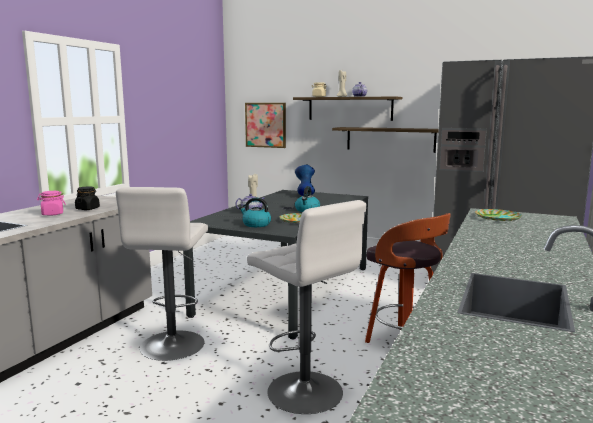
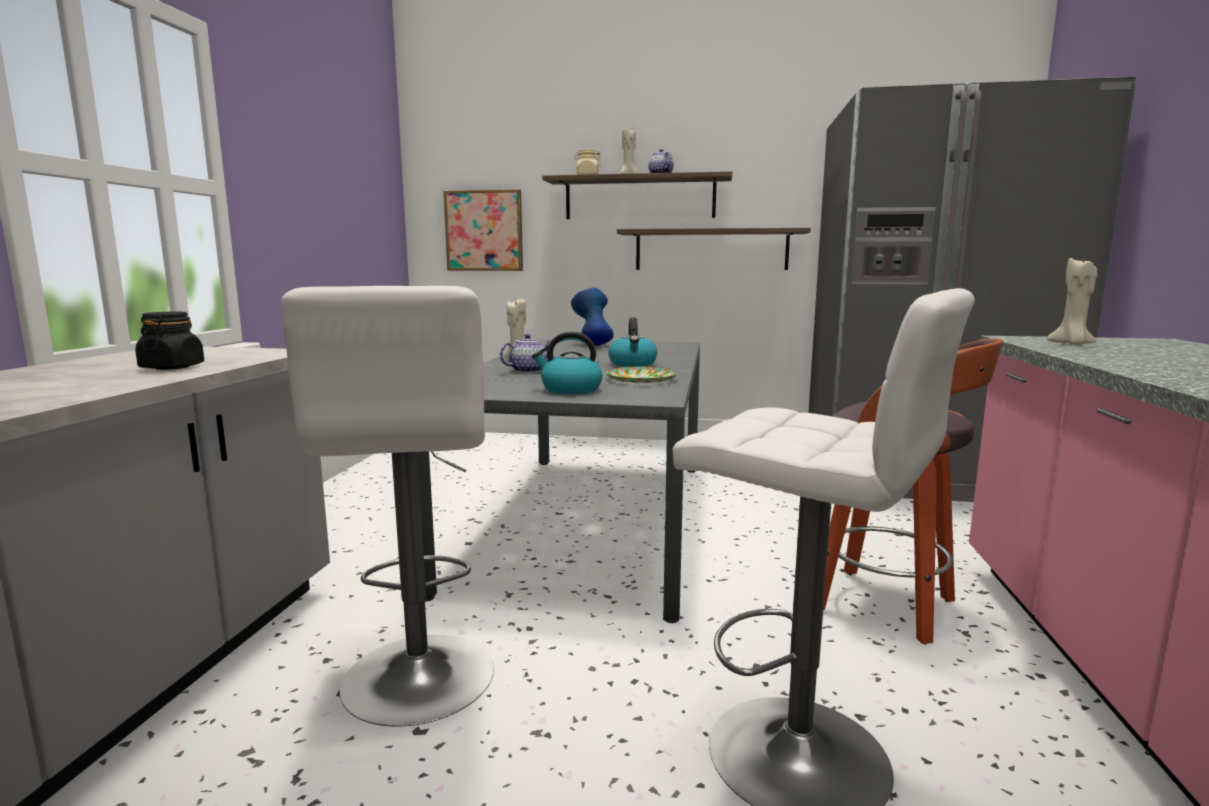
camera: 15 degrees left, 0 degrees up
(52, 214) = (74, 380): pink jar -> none
(497, 218) = (1071, 344): plate -> beige candle

